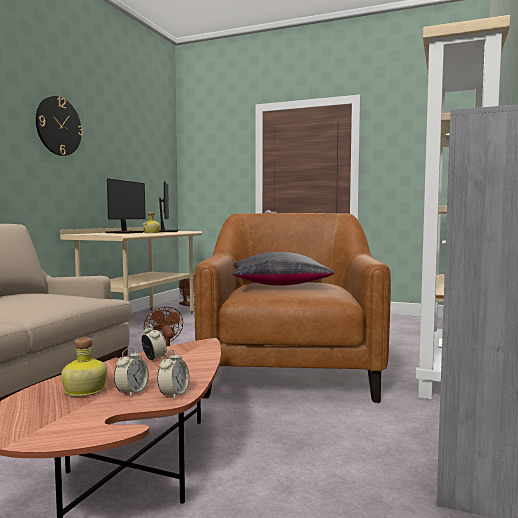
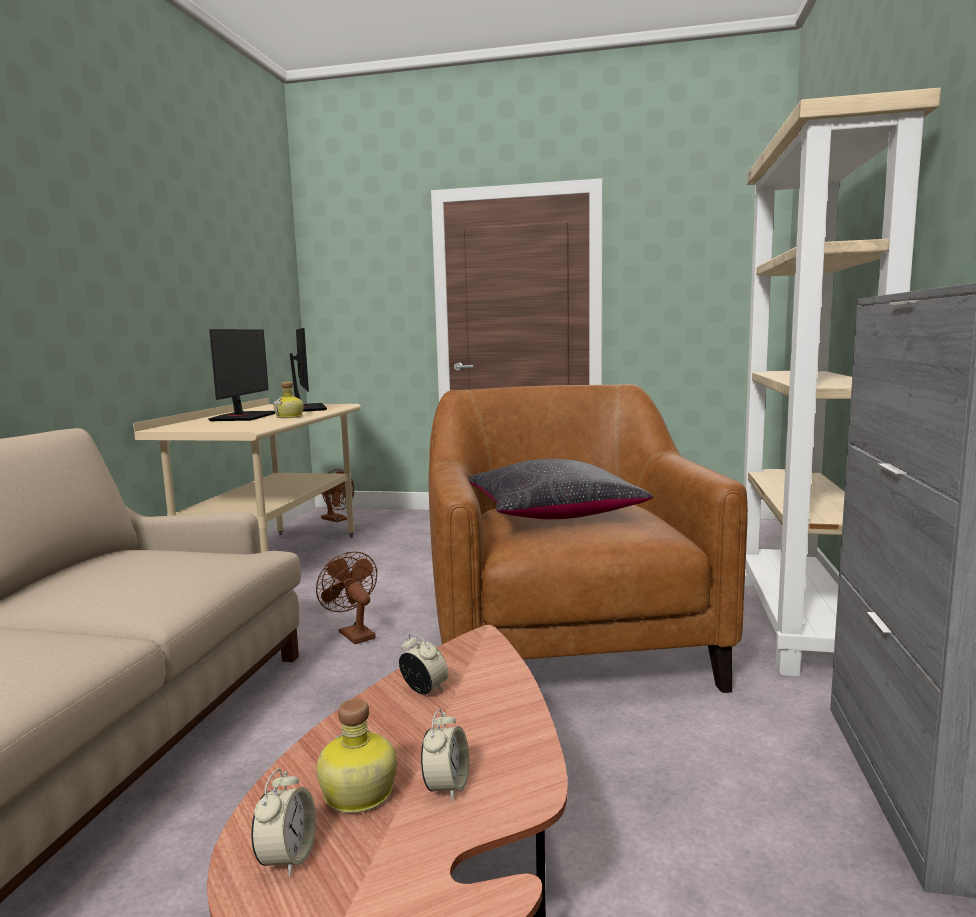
camera: 10 degrees left, 5 degrees up
(58, 126) = (115, 238): wall clock -> none
(173, 395) = (523, 783): alarm clock -> alarm clock (287, 857)

